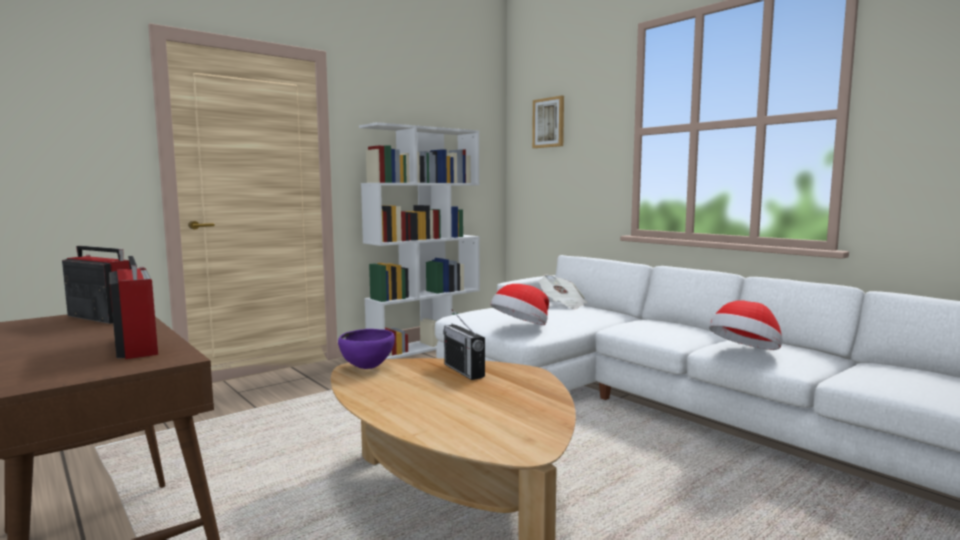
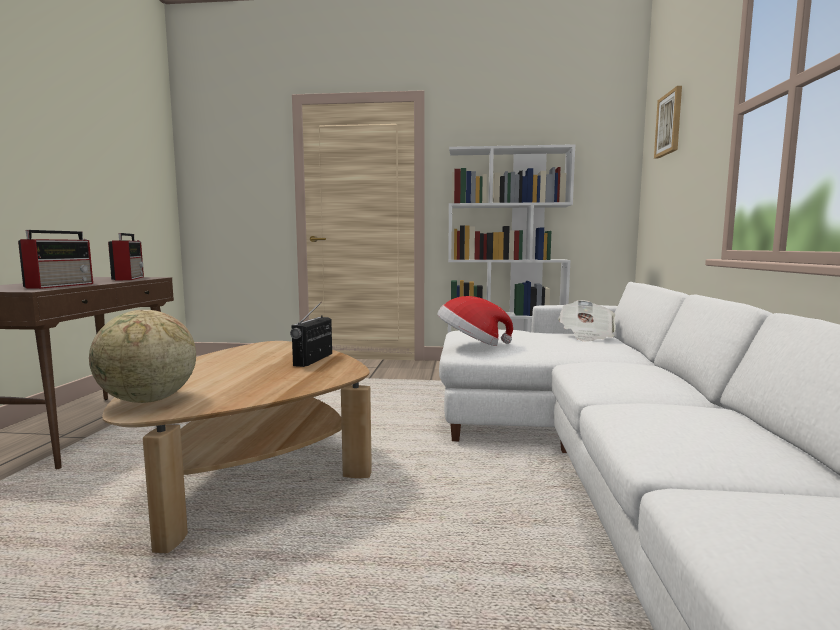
camera: 45 degrees right, 0 degrees up
(367, 367) = (275, 345): purple bowl -> none
(495, 443) = (148, 401): none -> globe
(745, 352) = (627, 417): hat -> none

